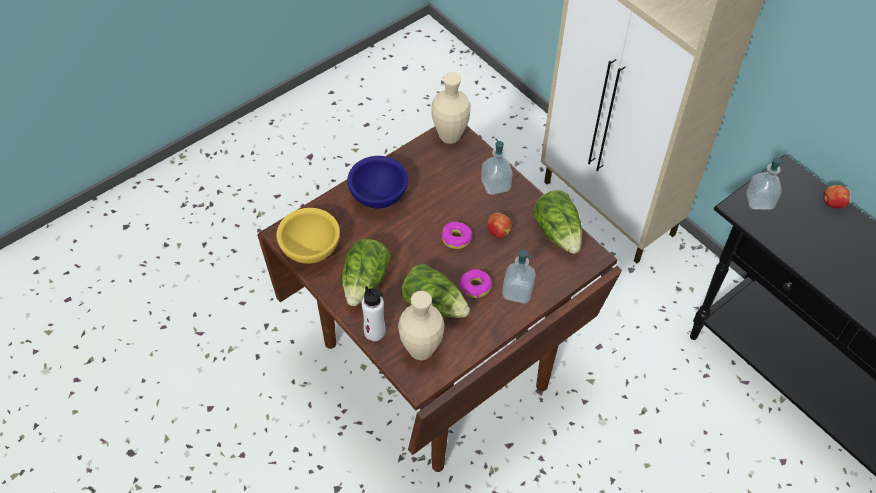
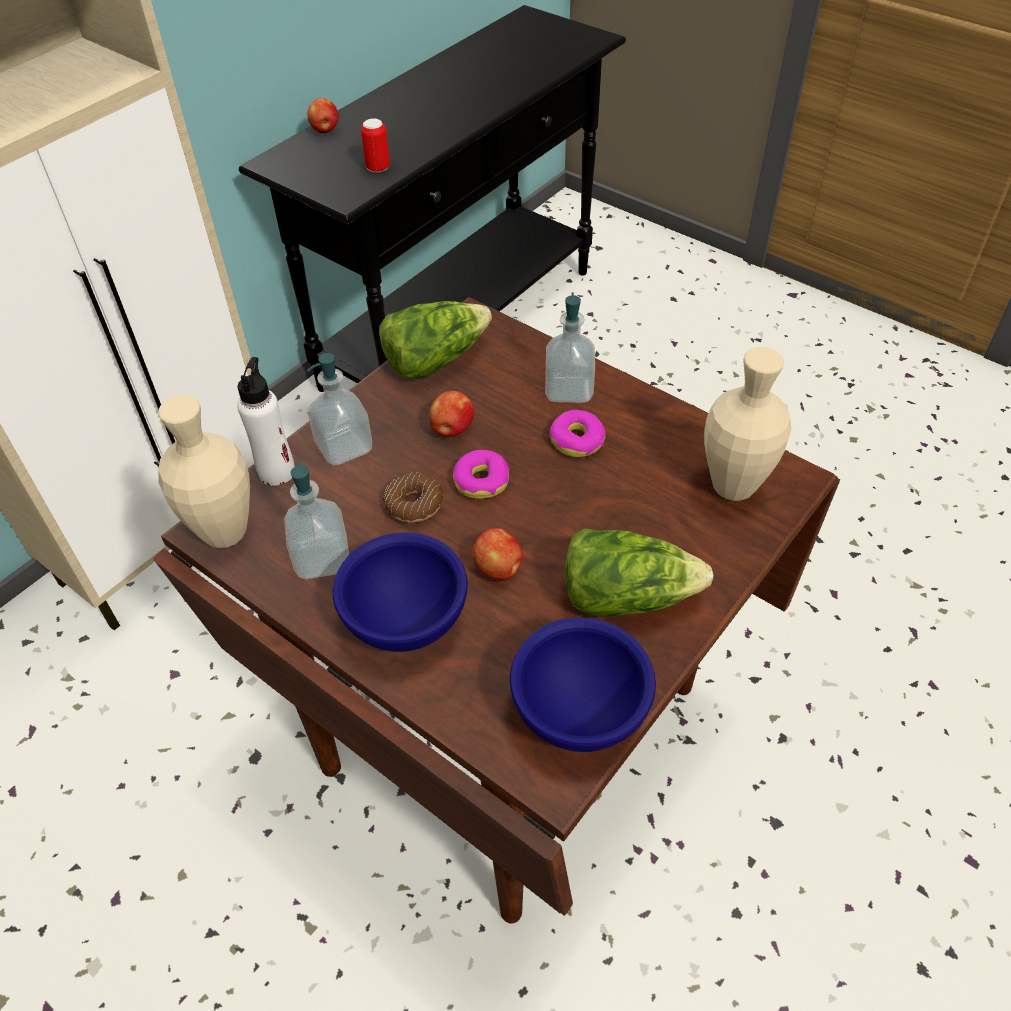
camera: 100 degrees left, 5 degrees down
(309, 249) = (579, 713): yellow bowl -> blue bowl
(374, 332) = (728, 557): white bottle -> white bottle (277, 472)
(396, 235) = (498, 569): none -> apple
(434, 304) = (633, 487): lettuce -> none
(448, 208) = (414, 504): none -> donut
(759, 201) = (331, 181): soap dispenser -> soap dispenser (322, 559)
(775, 229) = (378, 168): none -> can

